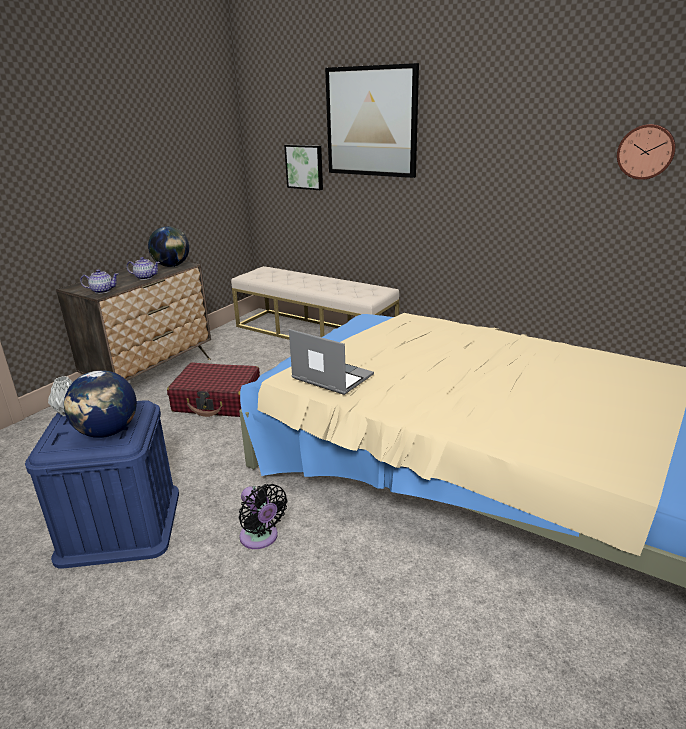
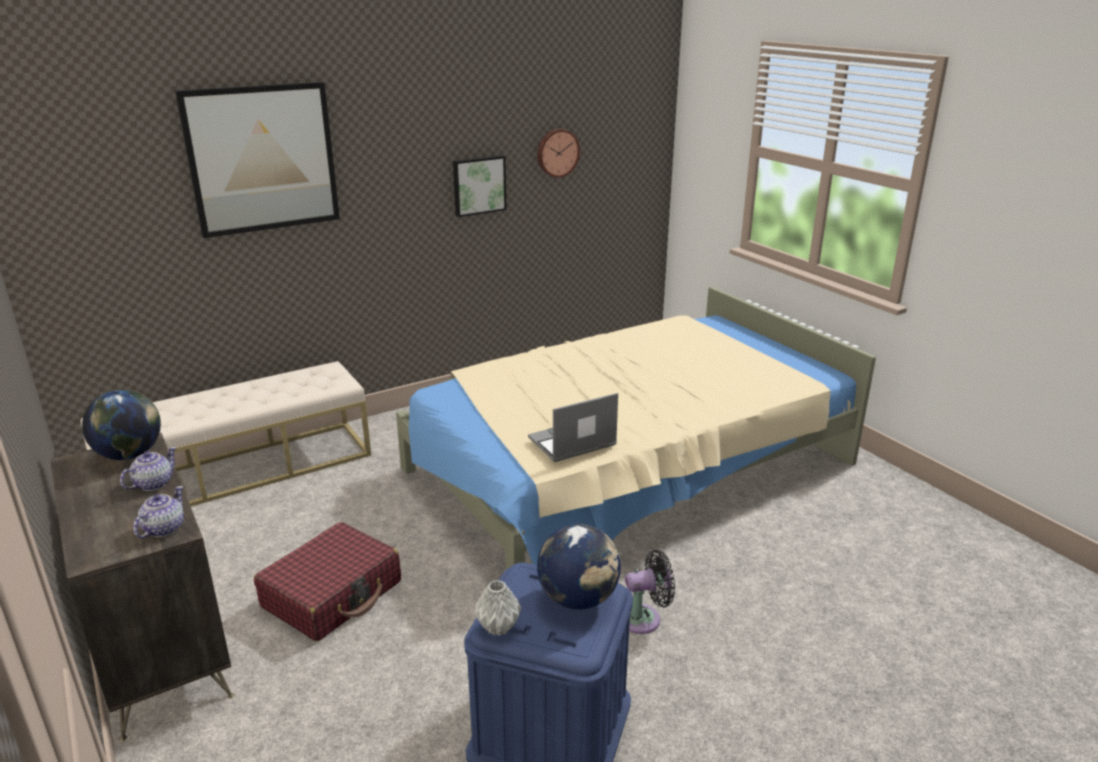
camera: 65 degrees left, 0 degrees up
(305, 167) = (148, 238): picture -> picture (478, 185)

